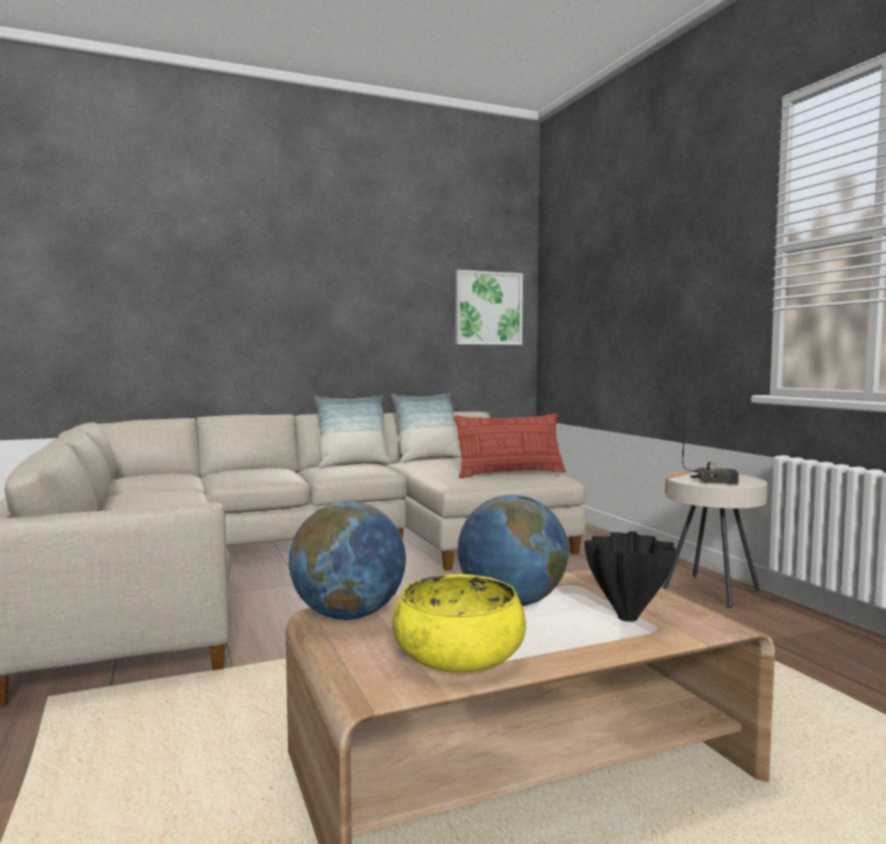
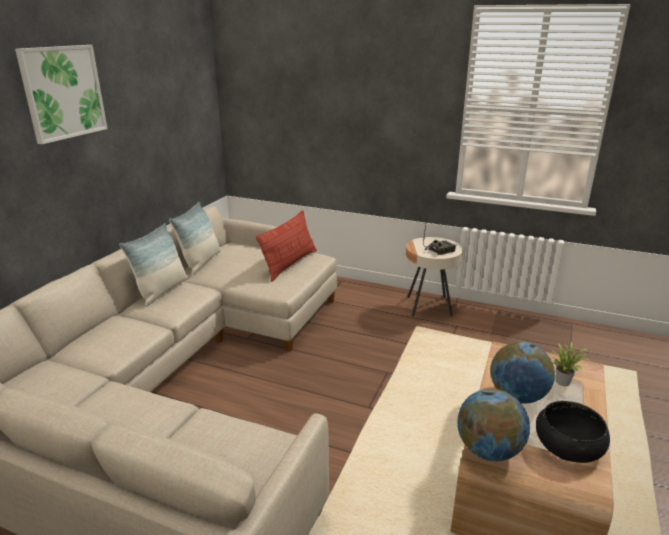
camera: 45 degrees left, 20 degrees up
(458, 654) = (568, 445): yellow bowl -> black bowl
(488, 308) = (191, 114): picture -> picture (63, 92)
(627, 618) = (563, 381): black vase -> potted plant

